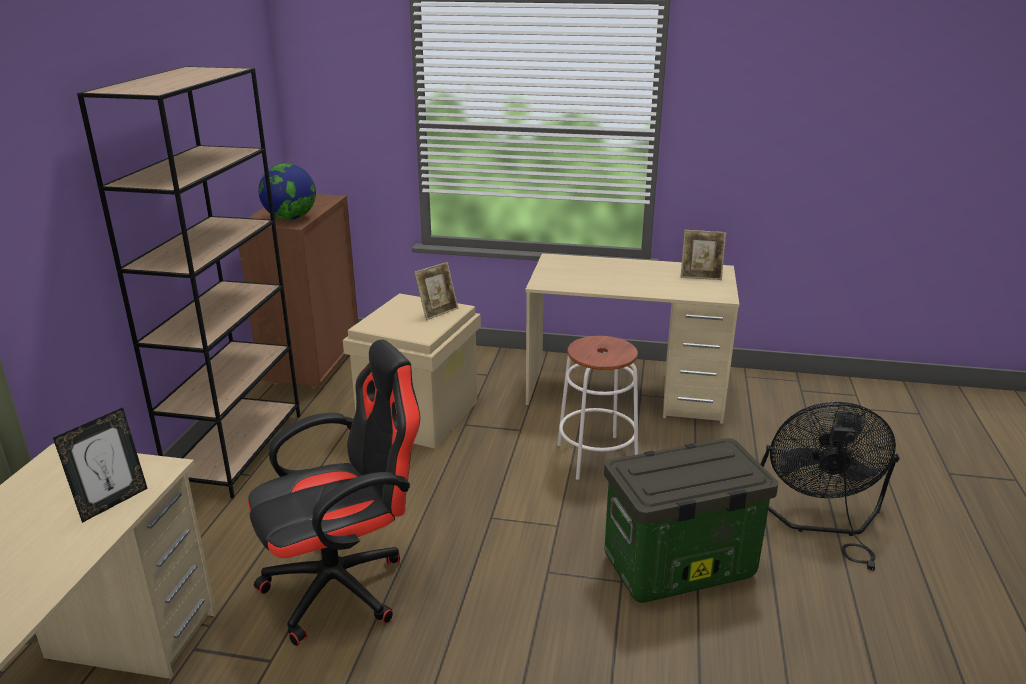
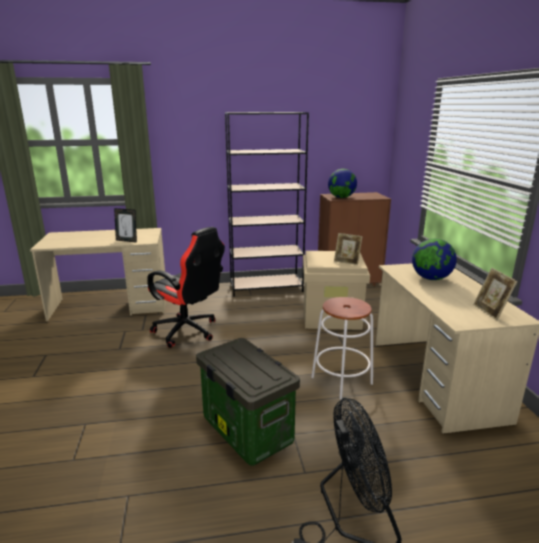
camera: 70 degrees right, 5 degrees down
(594, 275) = (431, 278): none -> globe

